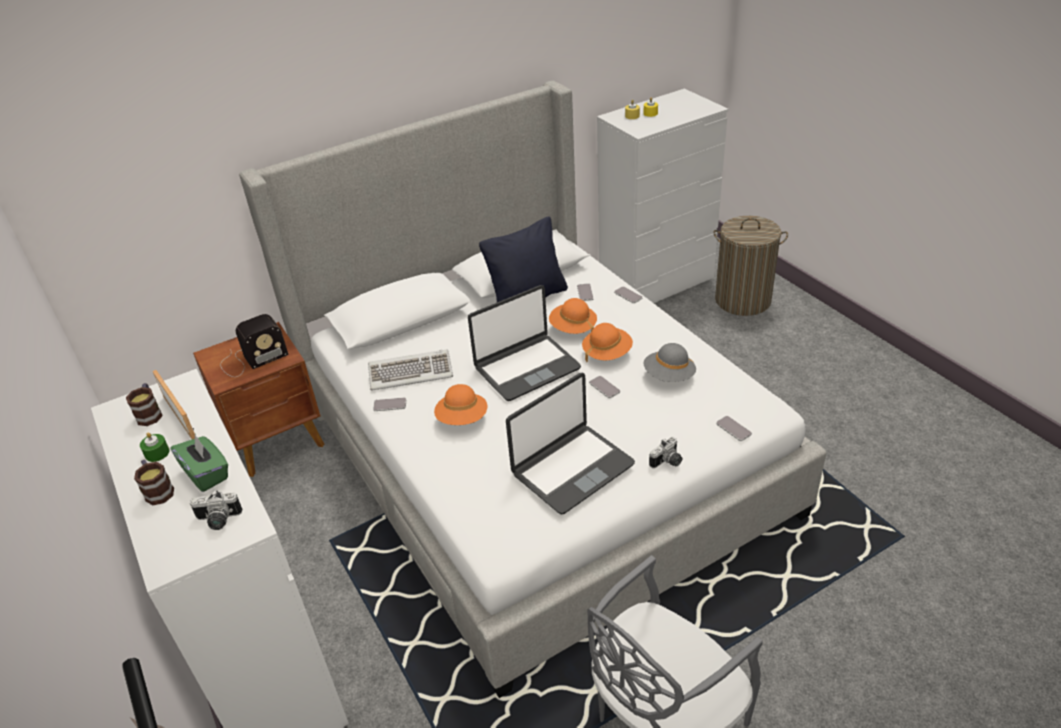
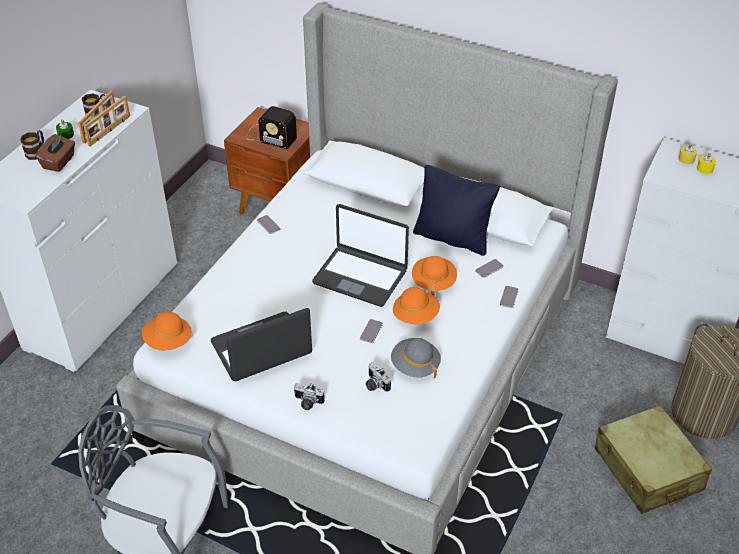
camera: 55 degrees right, 5 degrees up
(200, 411) = (110, 131): none -> picture frame
(207, 474) = (59, 162): green tissue box -> brown tissue box
(218, 521) = (25, 186): camera -> camera (375, 385)
(411, 372) = (310, 218): keyboard -> none
(462, 418) = (279, 268): orange hat -> orange hat (168, 341)
(572, 469) = (262, 349): laptop -> laptop turned 135 degrees clockwise
(733, 429) = (375, 431): phone -> none
(778, 349) = (647, 470): none -> beige suitcase

